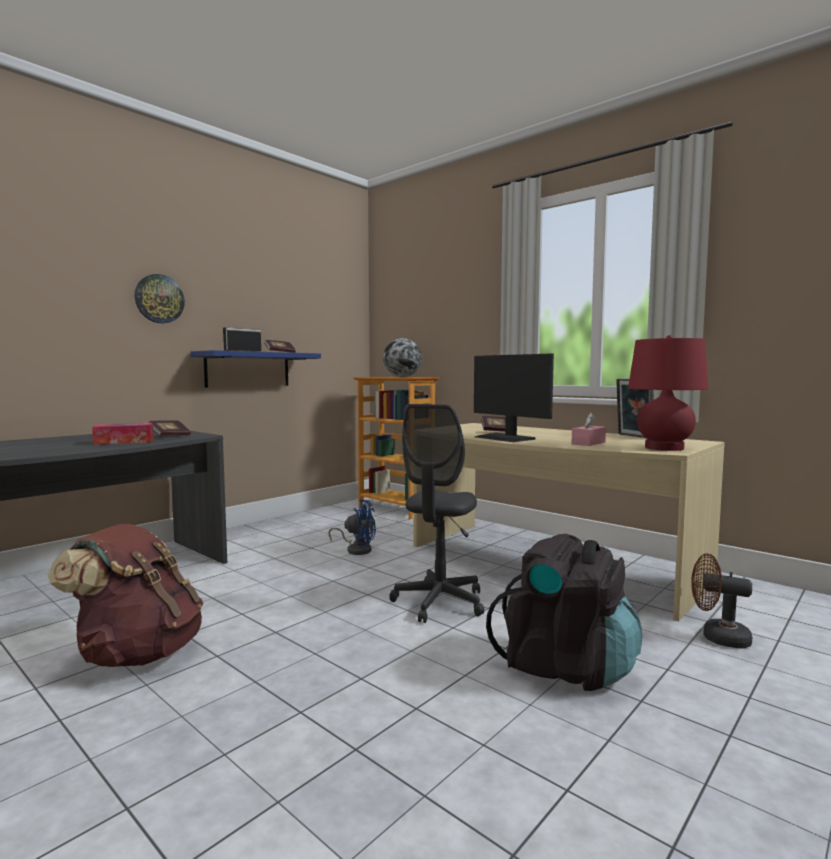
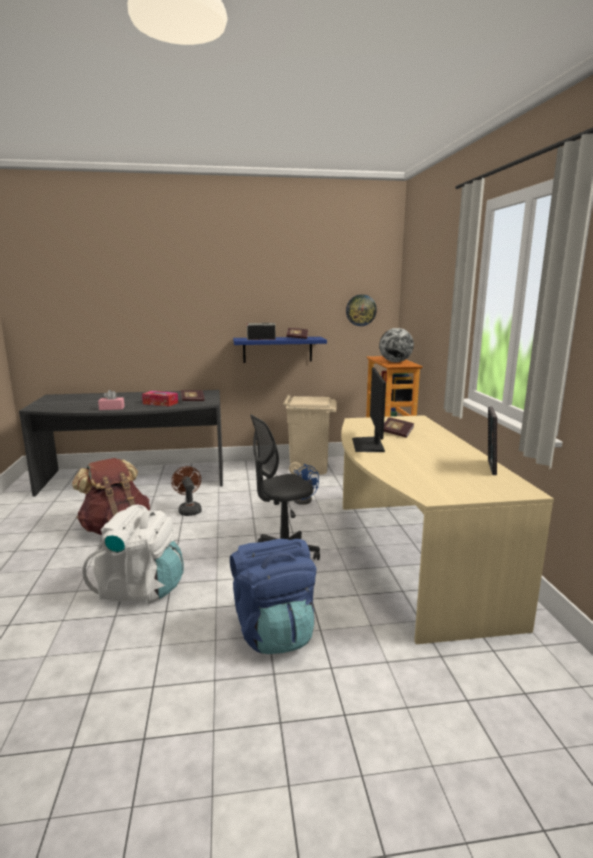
camera: 40 degrees right, 10 degrees up
(159, 299) = (212, 303): wall clock -> wall clock (361, 310)
(308, 523) = (309, 468): none -> beige trash can
(331, 703) = (140, 589): none -> white backpack
(565, 666) = (274, 631): black backpack -> blue backpack
(588, 443) = (407, 467): pink tissue box -> pink tissue box (112, 408)
(664, 448) = (446, 491): red table lamp -> none
(717, 637) = (419, 670): brown fan -> brown fan (189, 509)

